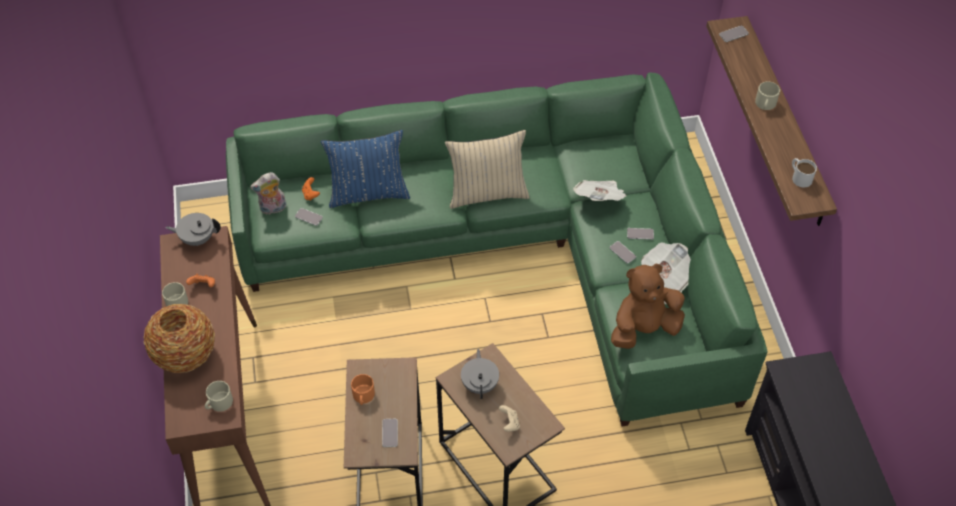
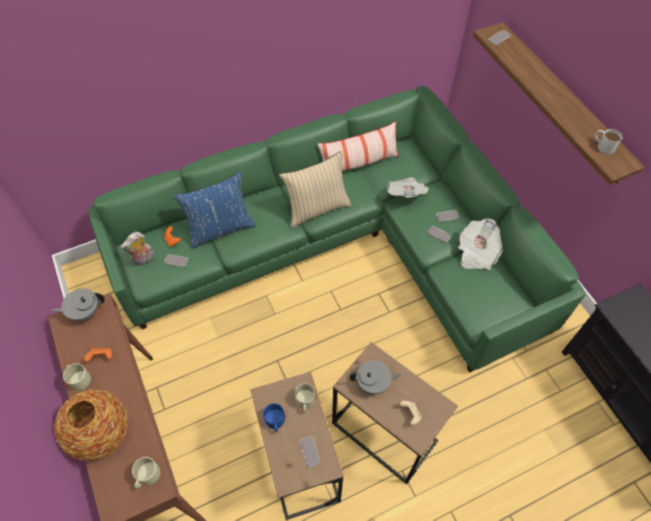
camera: 15 degrees left, 5 degrees up
(363, 396) = (275, 421): orange mug -> blue mug
(480, 384) = (373, 383): grey teapot -> grey teapot turned 105 degrees clockwise
(555, 151) = (358, 163): none -> pillow
(644, 329) = (478, 294): brown plush toy -> none
(765, 104) = (548, 90): beige mug -> beige mug (305, 402)

